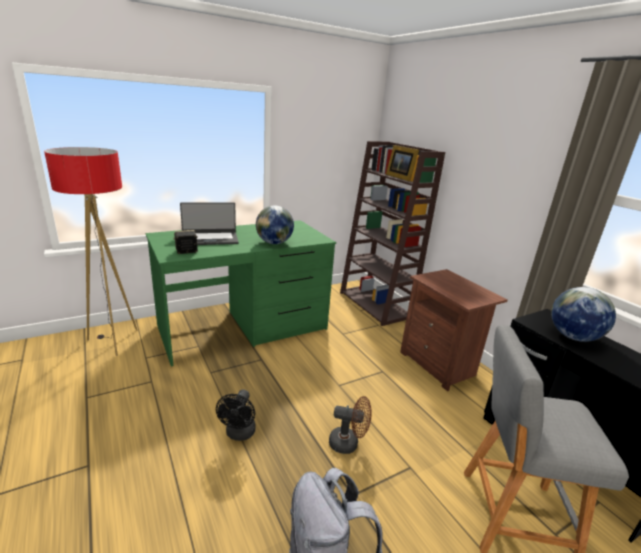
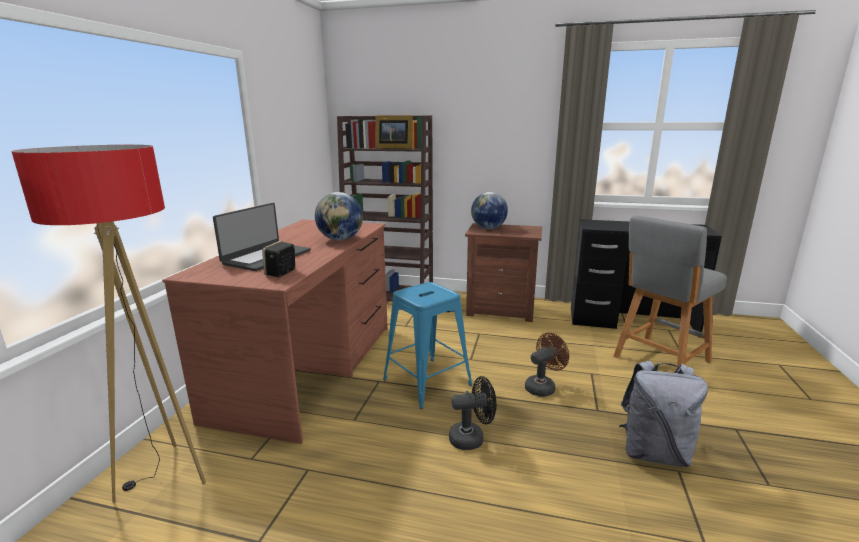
camera: 45 degrees left, 5 degrees down
(239, 434) = (472, 438): black fan -> black fan turned 60 degrees counterclockwise
(244, 327) = (309, 368): green desk -> brown desk
(284, 379) = (427, 382): none -> blue stool
(573, 337) = (620, 226): globe -> globe (488, 228)

